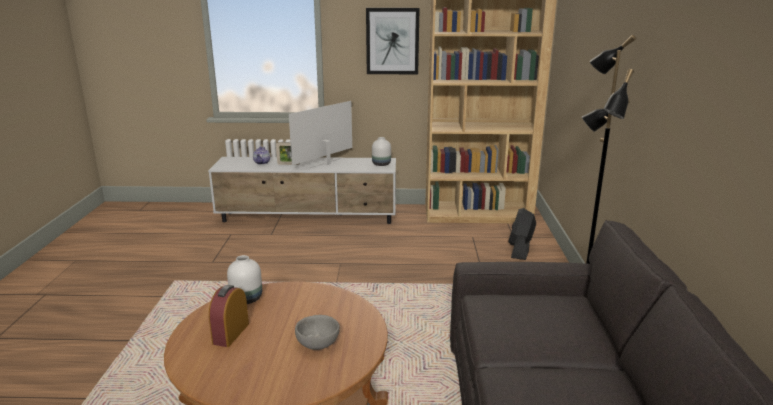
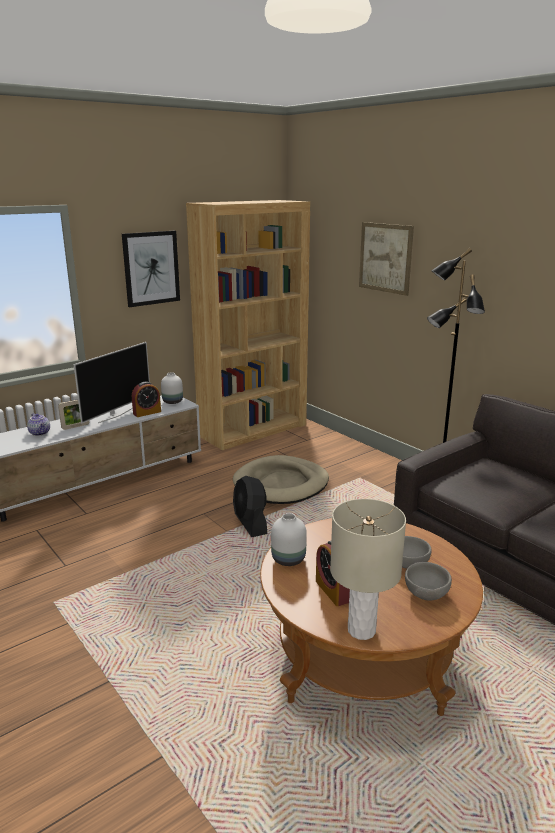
camera: 40 degrees left, 0 degrees up
(193, 368) = (361, 630): none -> beige table lamp
(286, 371) = (427, 593): none -> grey bowl
(326, 163) = (115, 415): television -> television turned 150 degrees counterclockwise
(349, 167) = (147, 413): none -> alarm clock
(432, 264) = (281, 484): none -> beige dog bed
(520, 250) = (327, 449): black fan -> black fan (250, 524)
(598, 47) = (385, 258): none -> picture

